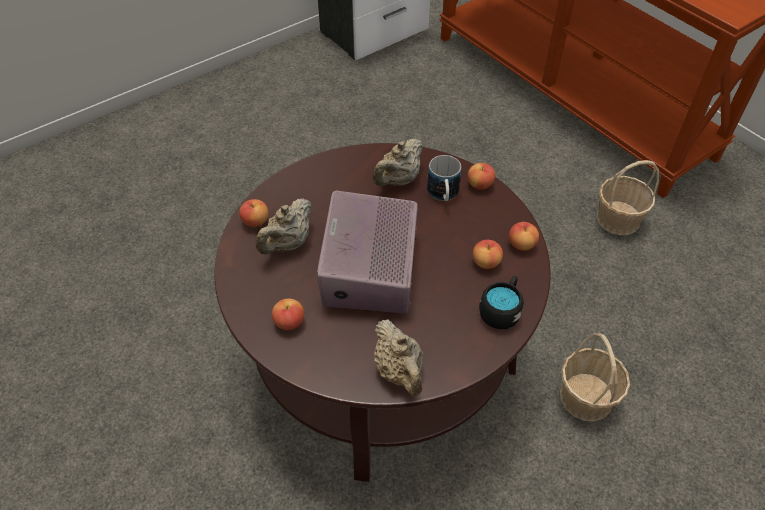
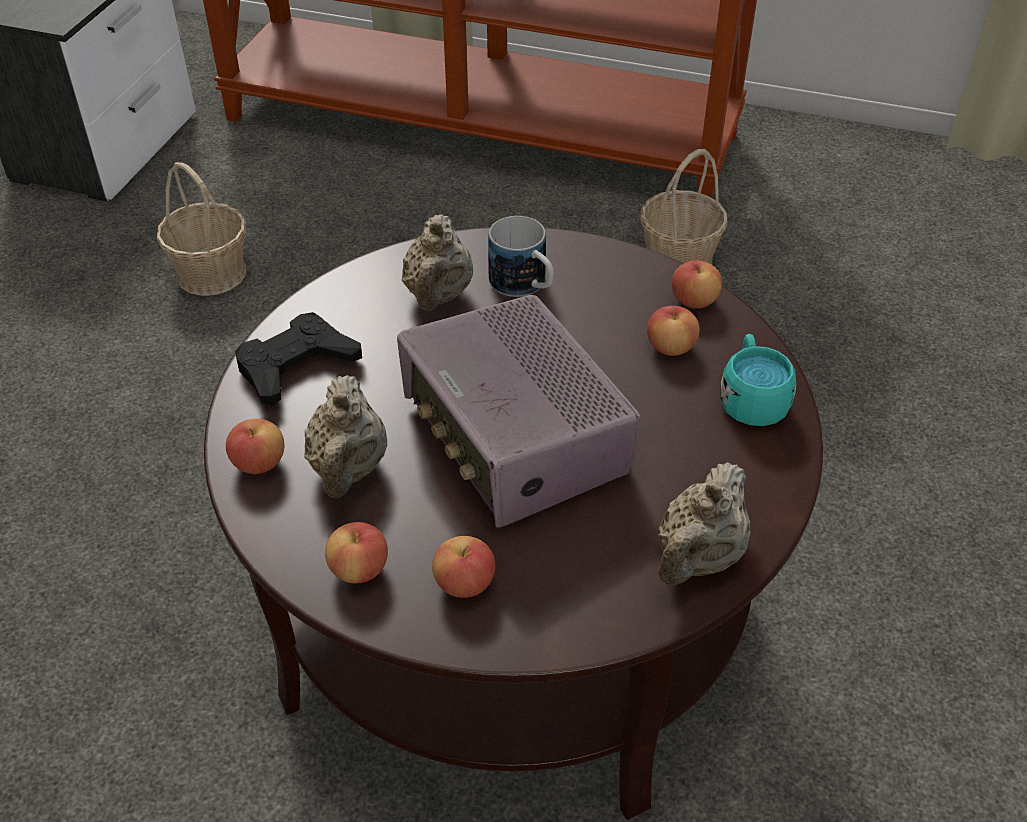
camera: 35 degrees left, 5 degrees down
(307, 184) = (296, 366): none -> black game controller
(399, 372) = (698, 558): beige teapot -> beige teapot turned 90 degrees clockwise
(480, 184) = (562, 249): apple -> apple (359, 569)
(501, 310) = (751, 398): black mug -> turquoise mug
(586, 397) = (831, 507): basket -> basket (211, 273)

